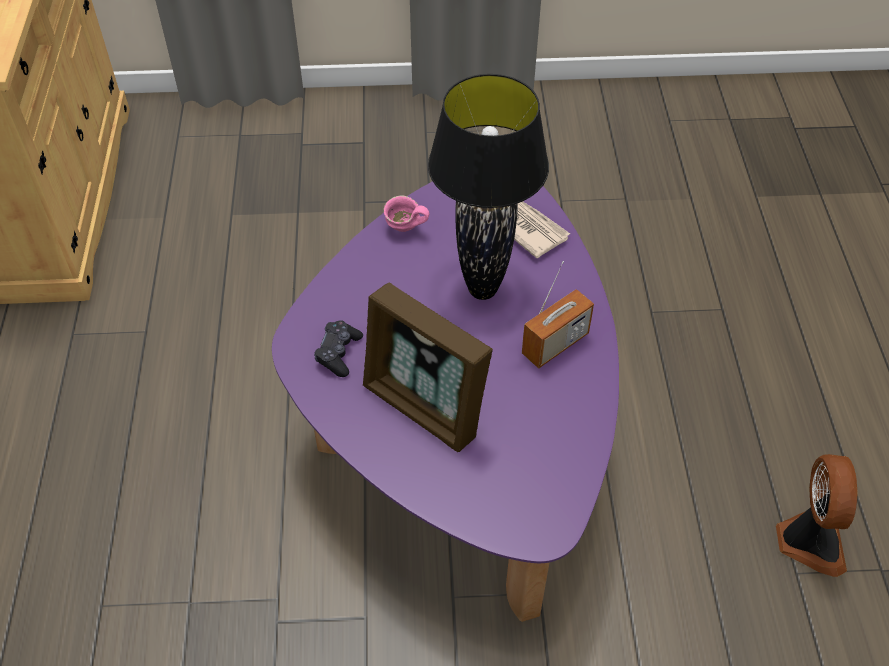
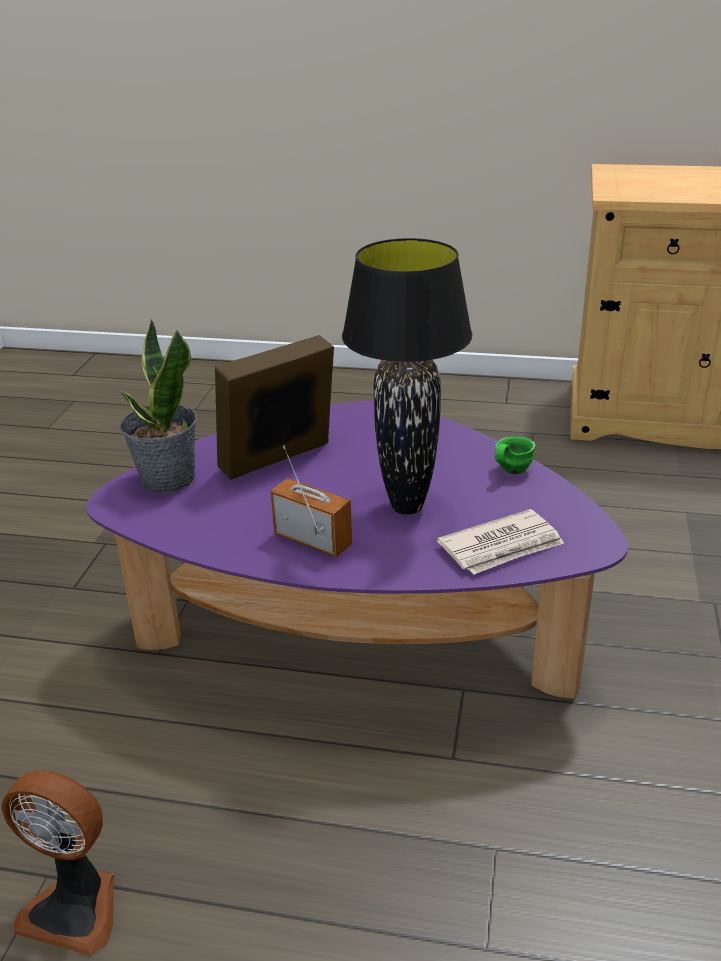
camera: 105 degrees right, 20 degrees down
(338, 353) = (359, 426): black game controller -> none
(405, 230) = (509, 471): pink mug -> green mug
(489, 496) = (167, 479): none -> potted plant
(555, 344) = (313, 540): radio -> radio turned 150 degrees clockwise

